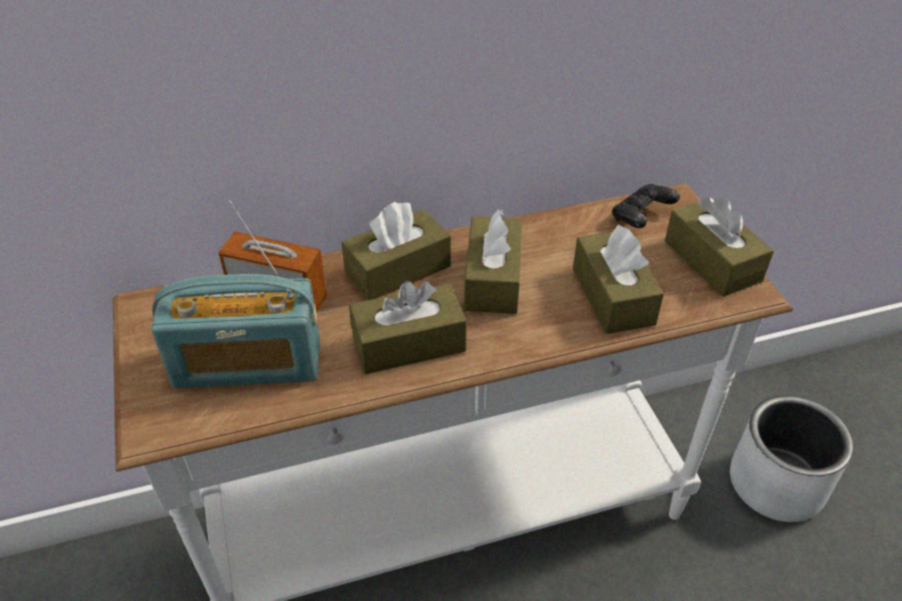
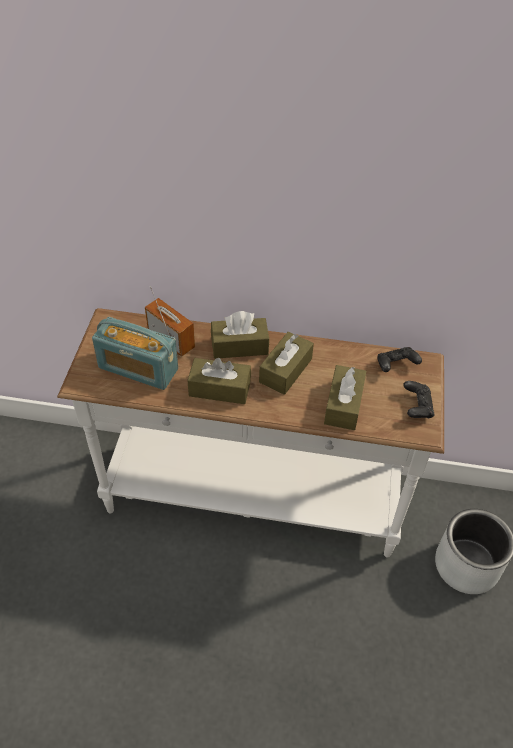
camera: 25 degrees right, 5 degrees up
(712, 261) = (417, 407): brown tissue box -> black game controller

